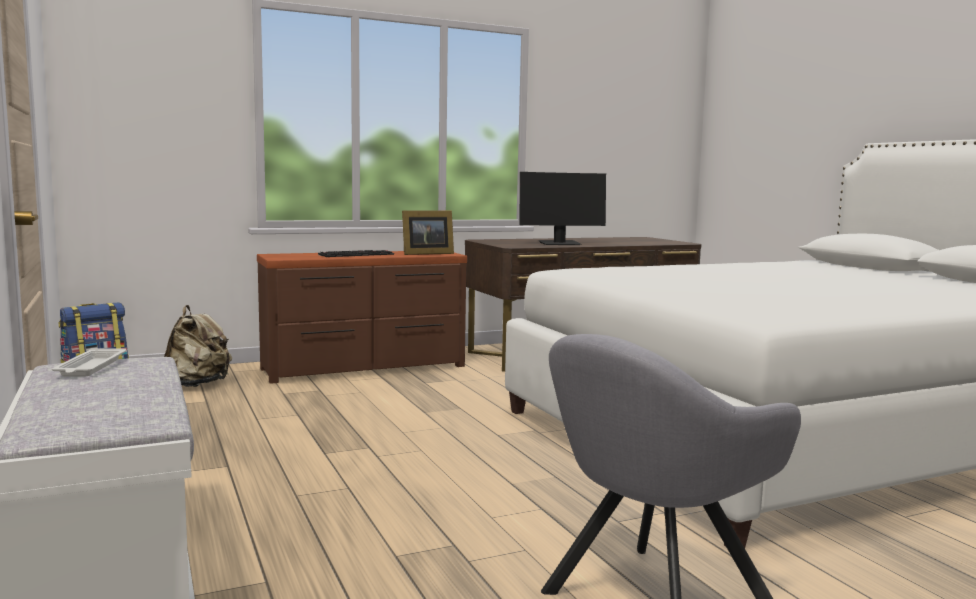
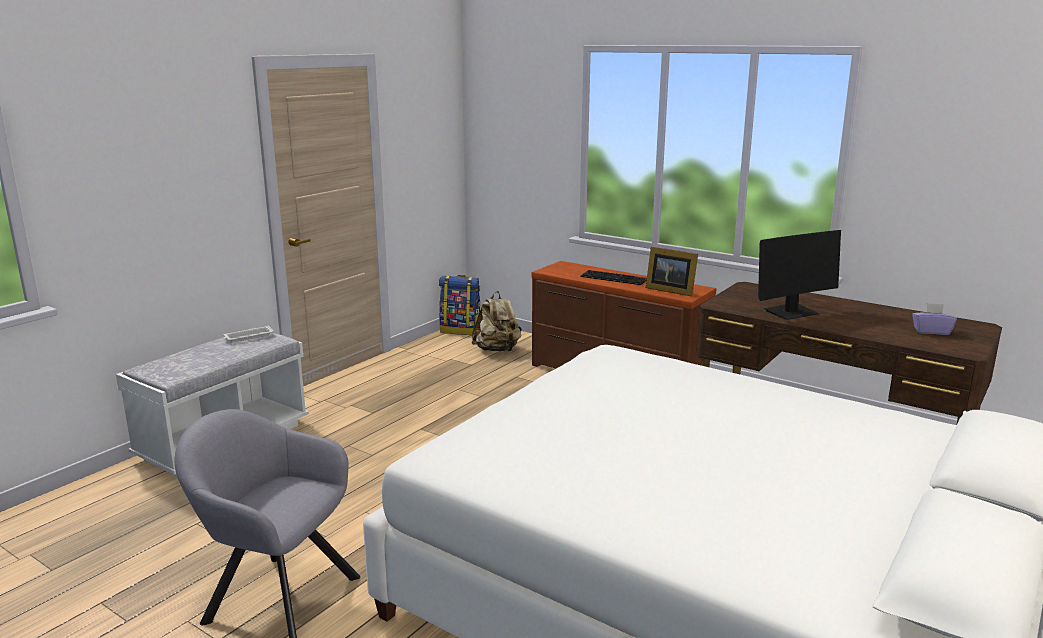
camera: 60 degrees right, 10 degrees up
(559, 243) = (791, 312): monitor -> monitor turned 75 degrees counterclockwise
(640, 240) = (931, 331): none -> purple tissue box

